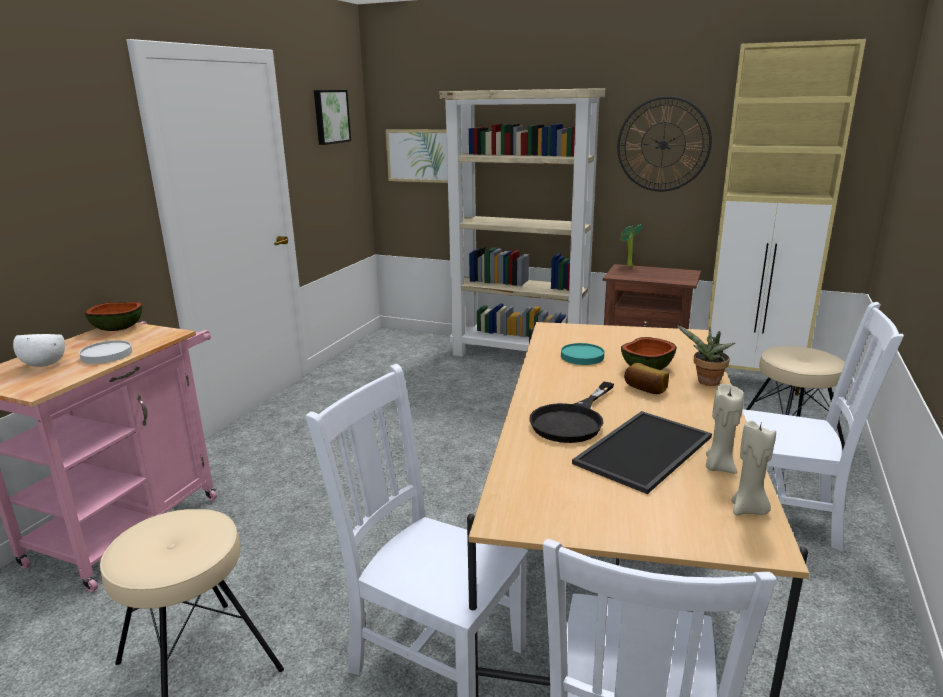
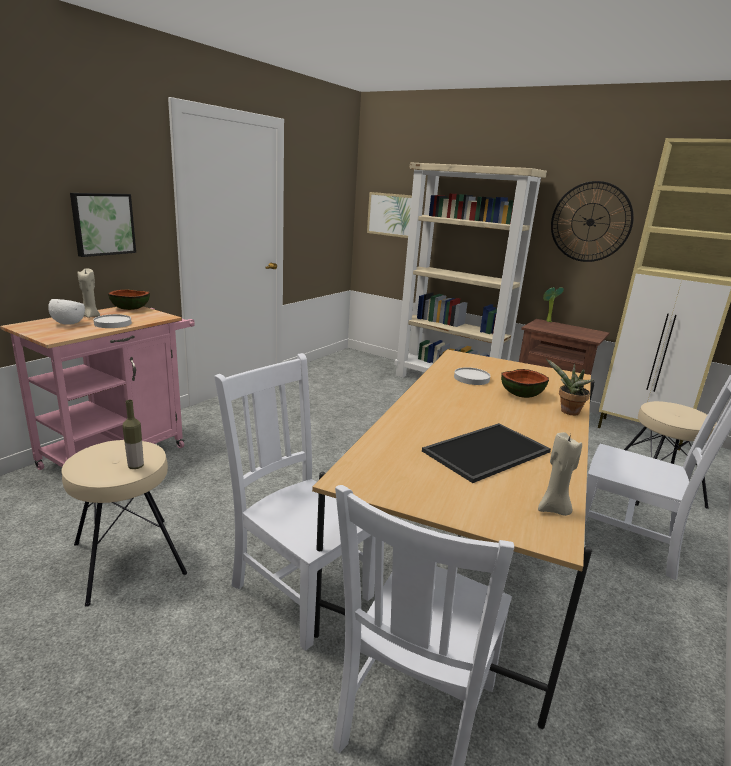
camera: 10 degrees right, 0 degrees up
(203, 547) = (136, 466): none -> bottle
(330, 116) = (326, 176): picture -> picture (102, 224)
(572, 420) = (439, 421): black frying pan -> none
(582, 356) = (472, 378): turquoise plate -> white plate
(645, 389) = (511, 408): bread -> none
(718, 467) = (544, 474): beige candle -> beige candle (90, 316)

